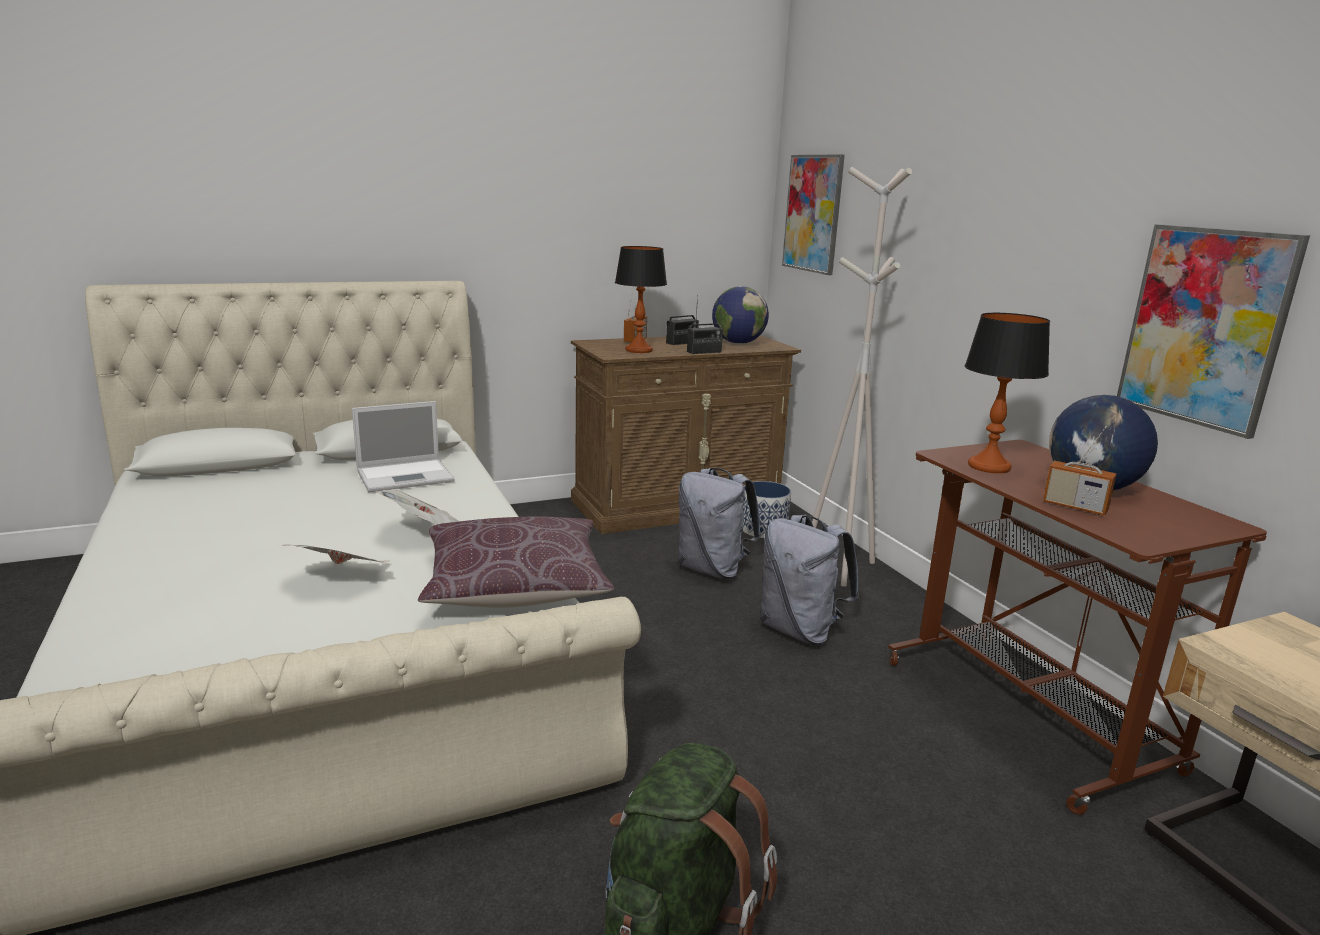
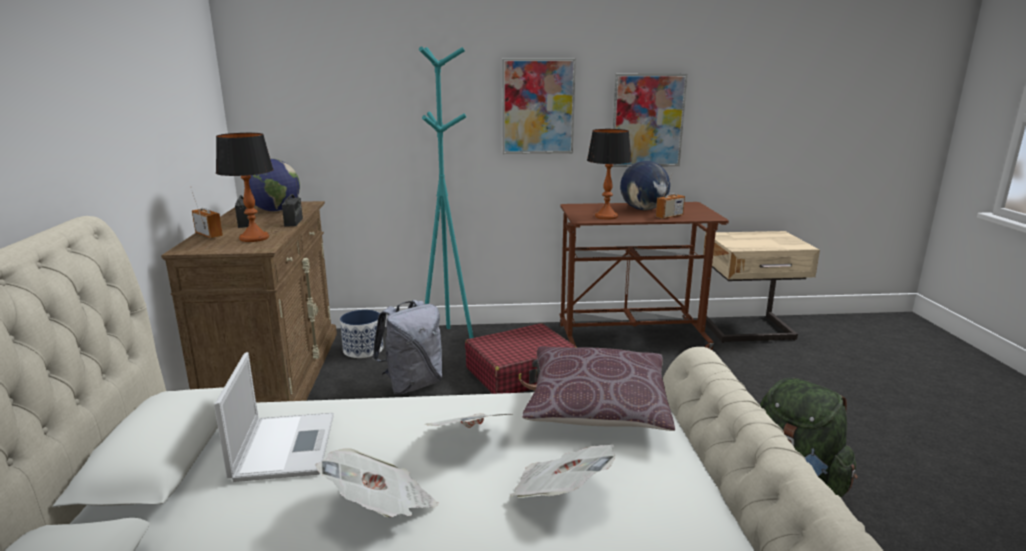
camera: 70 degrees left, 0 degrees up
(324, 516) = (381, 507): none -> newspaper
(800, 631) = (521, 373): grey backpack -> red suitcase
(813, 213) = (293, 86): picture -> picture (538, 106)
(840, 568) = (448, 340): grey clothes rack -> turquoise clothes rack

